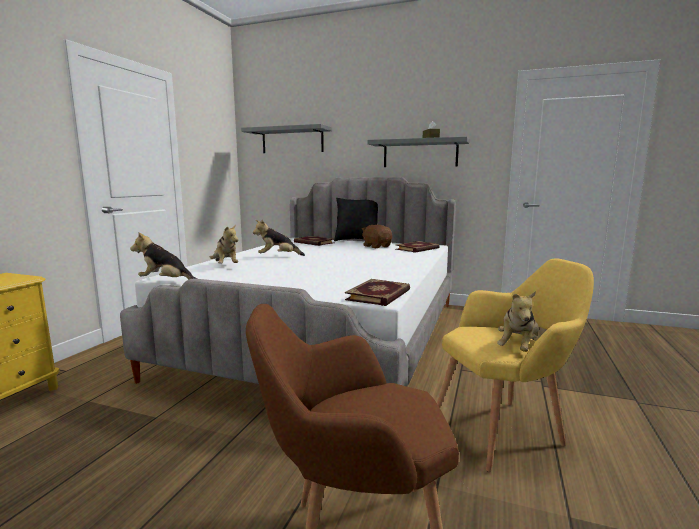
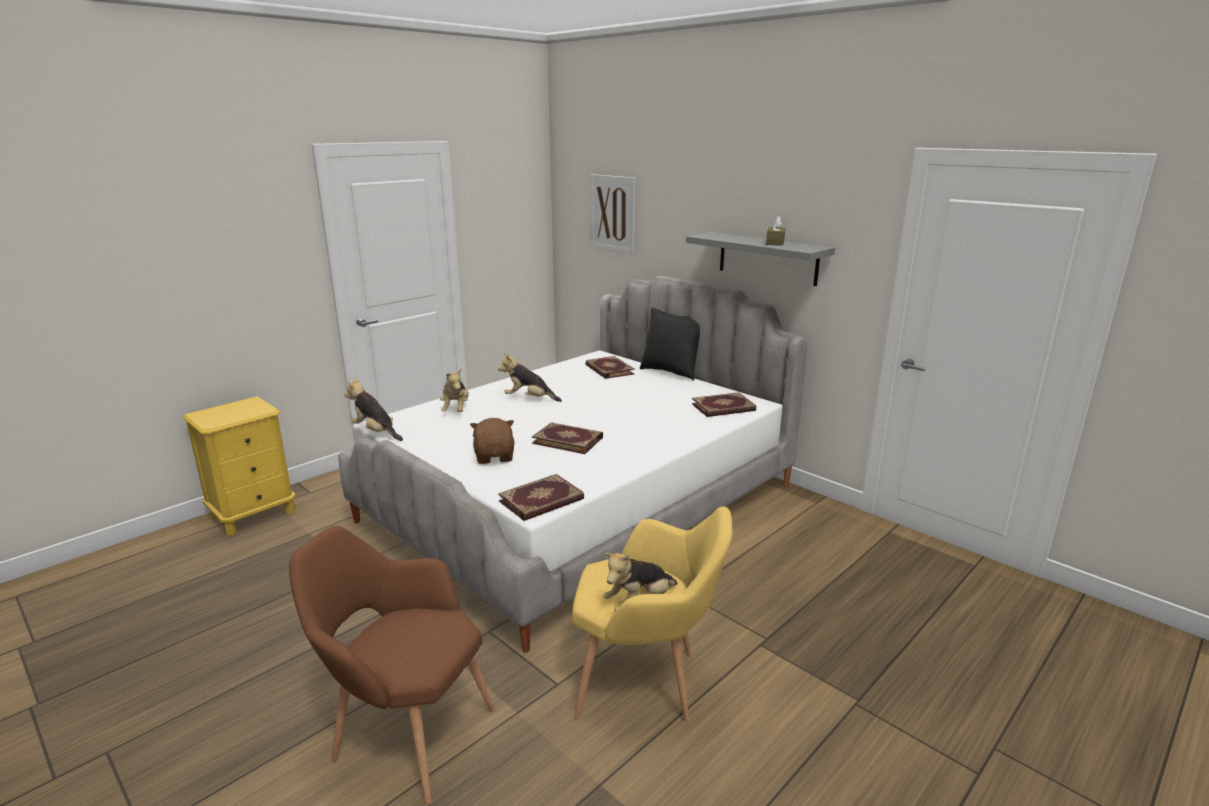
camera: 25 degrees right, 10 degrees up
(292, 140) = (612, 213): grey shelf -> picture
(342, 269) = (568, 440): none -> book
(376, 246) = (676, 392): brown plush toy -> brown plush toy (495, 456)

